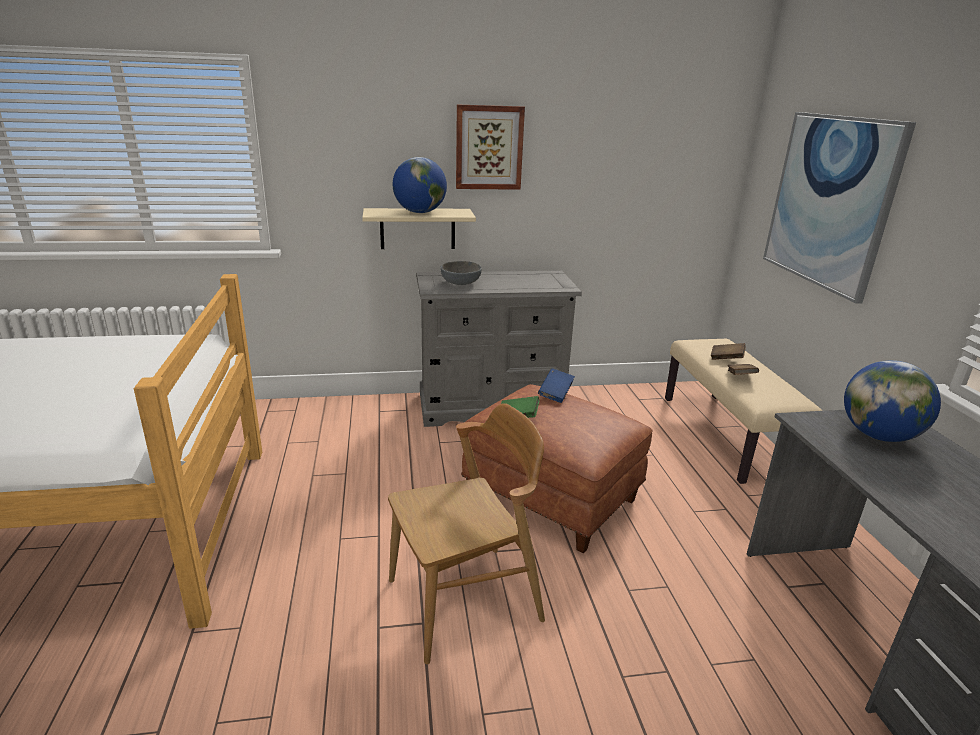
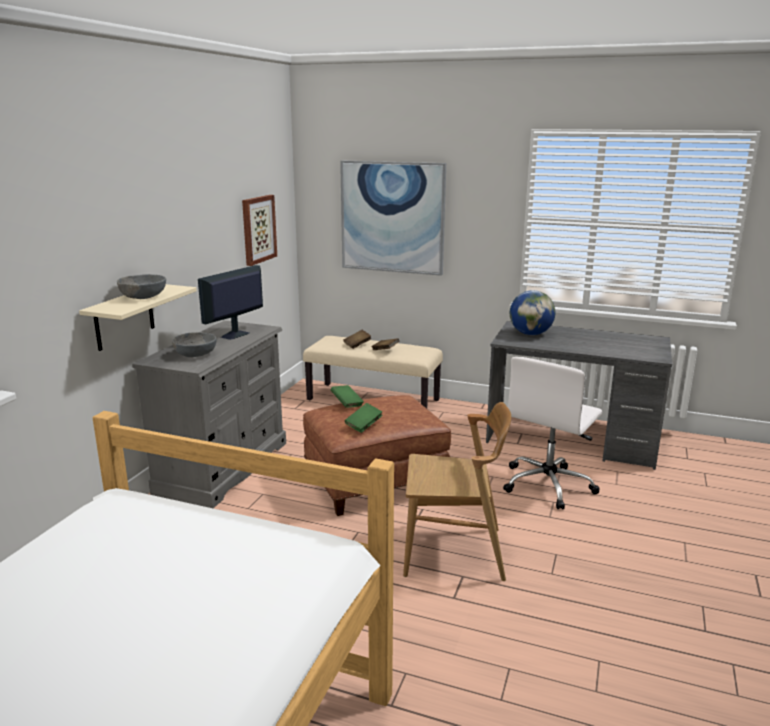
camera: 60 degrees left, 5 degrees down
(420, 212) = (144, 297): globe -> grey bowl
(465, 601) = (453, 552): brown chair -> brown chair turned 90 degrees clockwise
(489, 147) = (163, 220): picture -> picture (258, 229)
(528, 282) = (234, 335): none -> monitor
(555, 394) = (347, 404): blue book -> green book
(709, 653) = (548, 484): none -> white office chair

